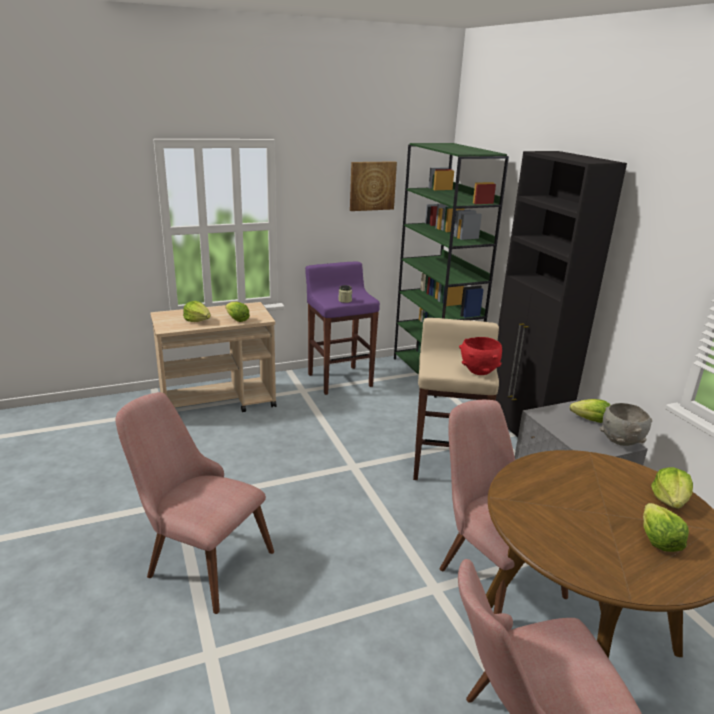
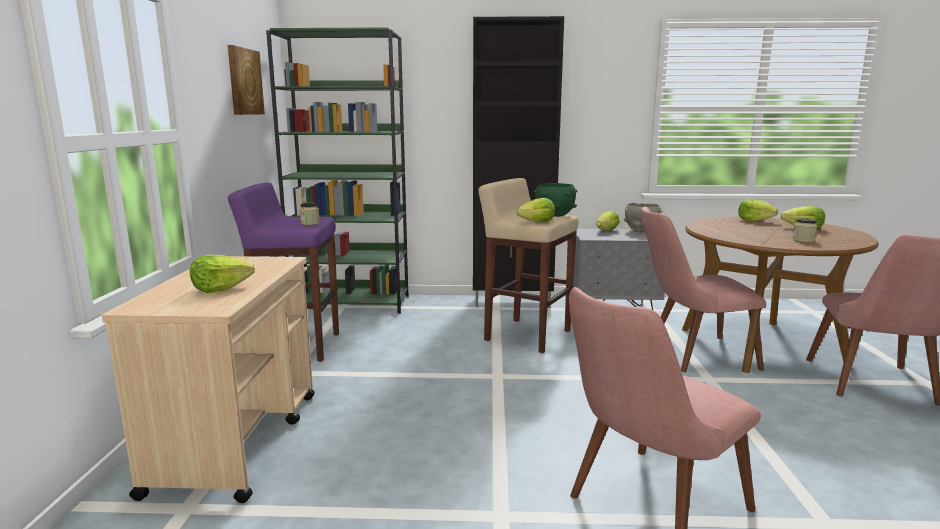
camera: 65 degrees left, 10 degrees down
(237, 320) = (264, 270): lettuce -> lettuce (537, 222)
(479, 371) = (554, 215): red bowl -> green bowl
(562, 531) = (803, 240): none -> jar

